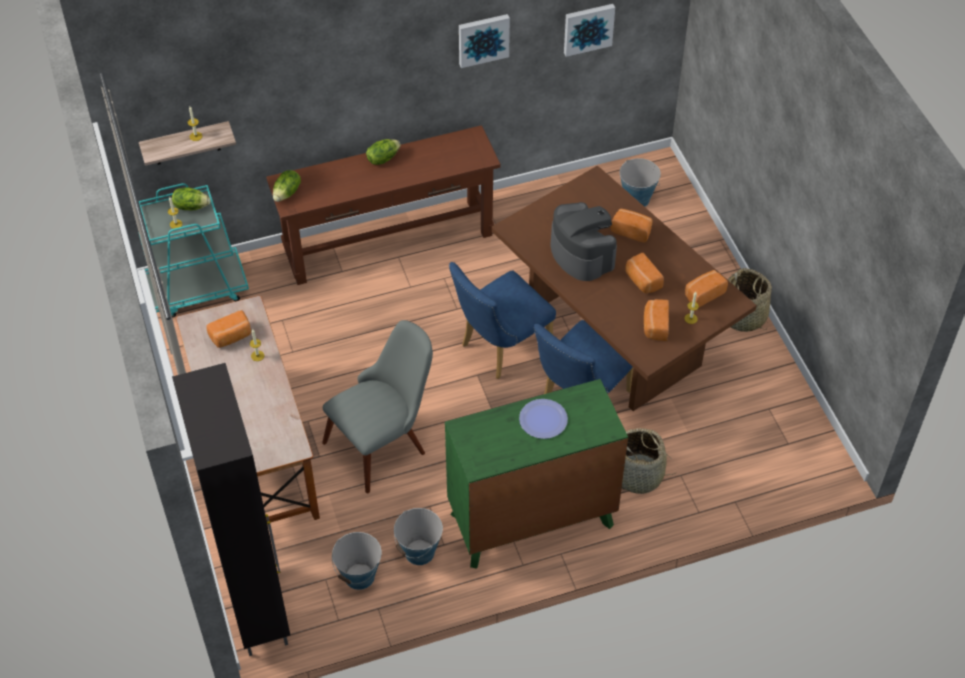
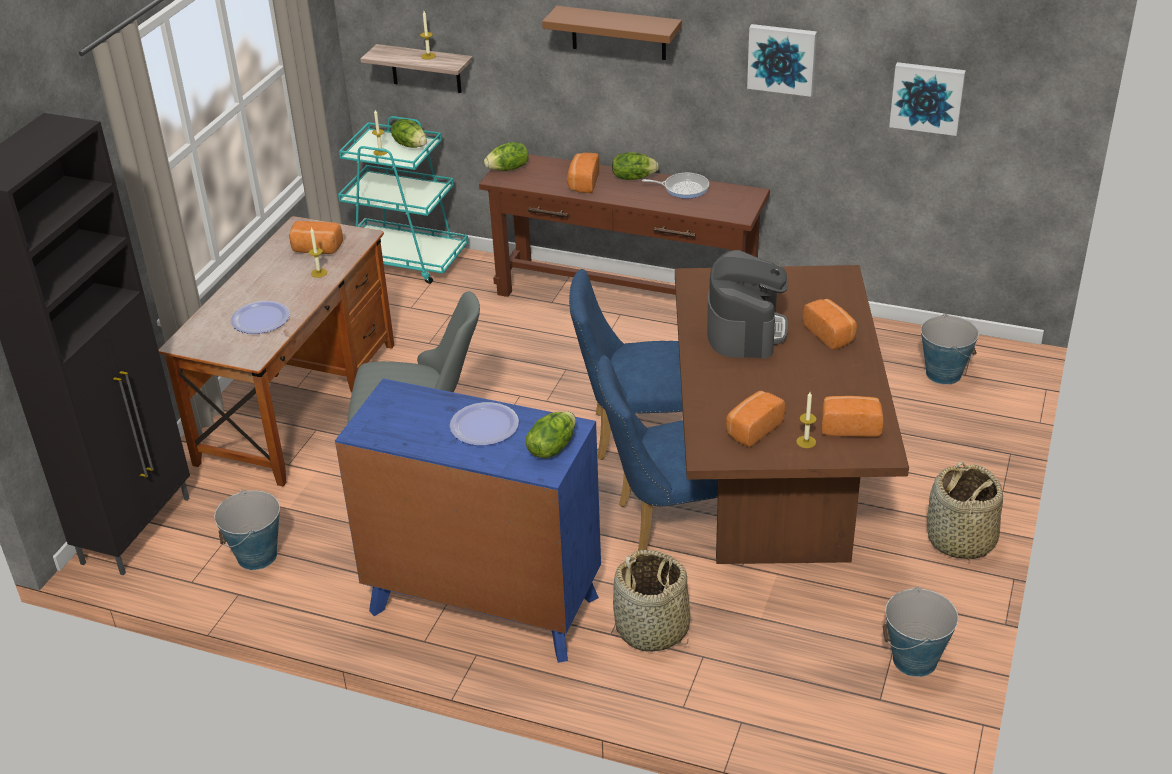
camera: 40 degrees right, 15 degrees down
(263, 416) = (260, 319): none -> plate
(354, 64) = (618, 33): none -> brown shelf
(419, 552) = (337, 568): bucket -> bucket (914, 660)
(426, 152) = (683, 188): none -> frying pan
(531, 520) = (483, 604): green dresser -> blue dresser
(596, 412) = (551, 448): none -> lettuce
(642, 281) = (787, 382): bread -> bread (582, 183)

